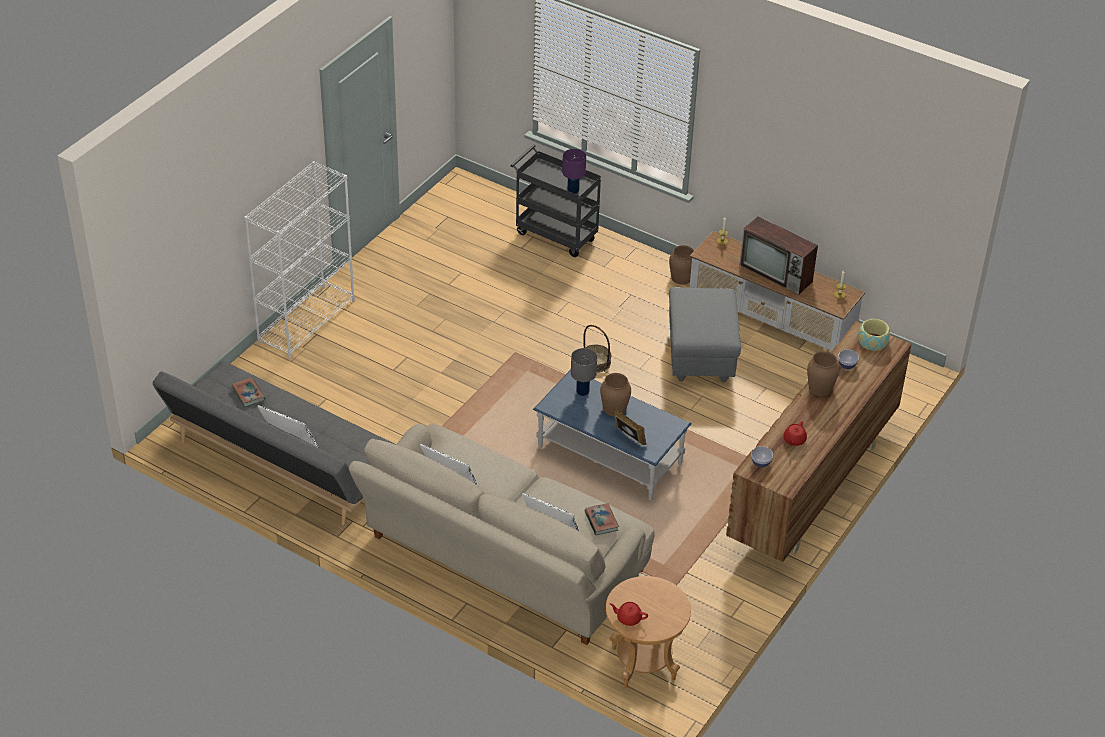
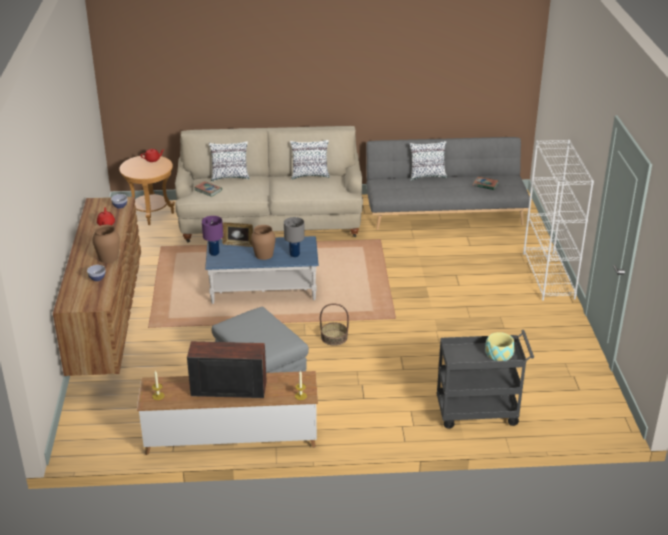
camera: 145 degrees right, 10 degrees down
(573, 190) = (458, 352): purple table lamp -> purple table lamp (214, 253)
(681, 278) = (338, 433): brown vase -> none
(872, 341) = (86, 301): bowl -> bowl (499, 354)

